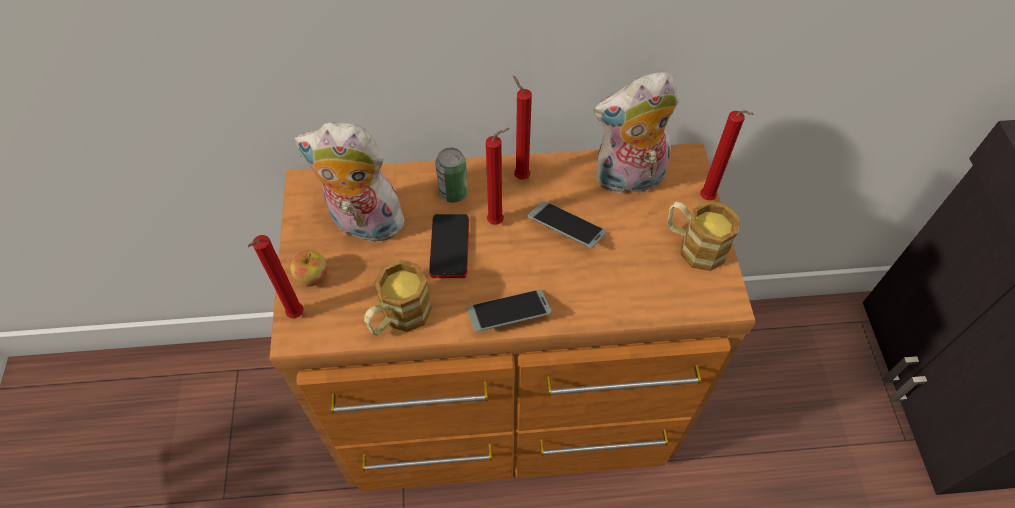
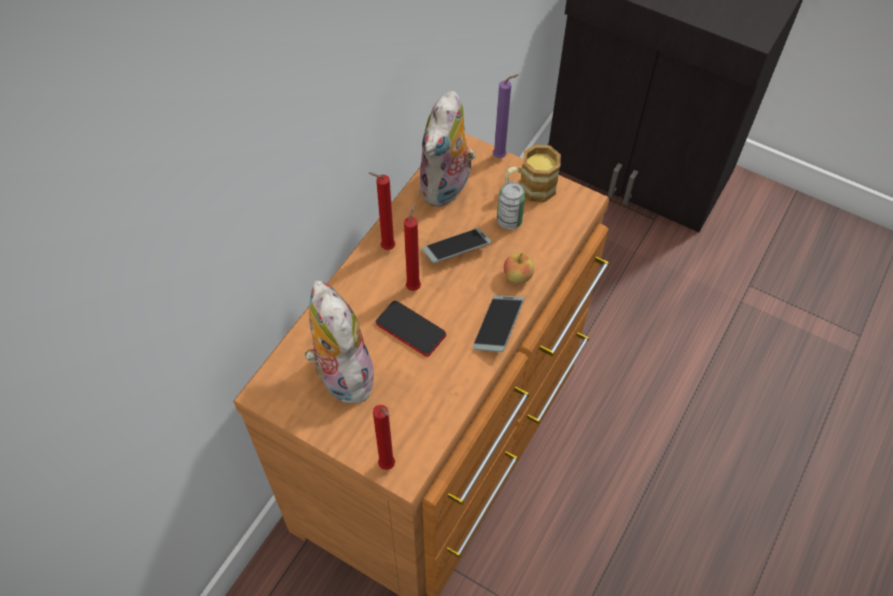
camera: 55 degrees left, 0 degrees up
(312, 277) = (361, 435): apple -> apple (517, 276)
(363, 224) = (341, 374): plush toy -> plush toy turned 105 degrees clockwise
(399, 317) = (445, 396): mug -> none
(453, 193) = (363, 298): can -> can (509, 221)
(709, 200) = (501, 156): red candle -> purple candle

